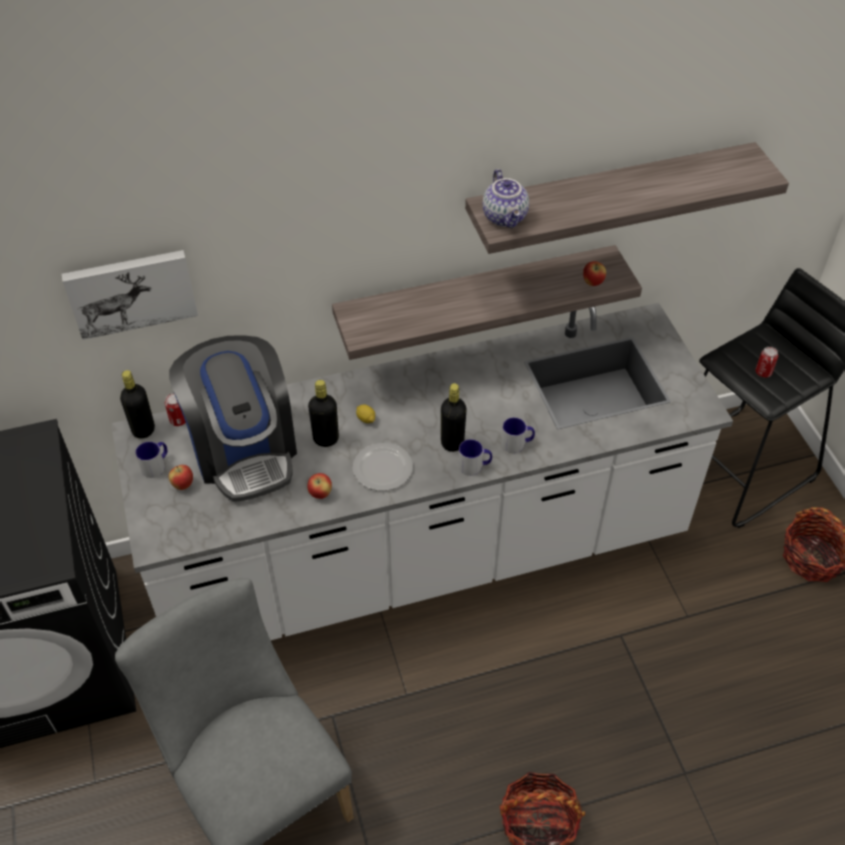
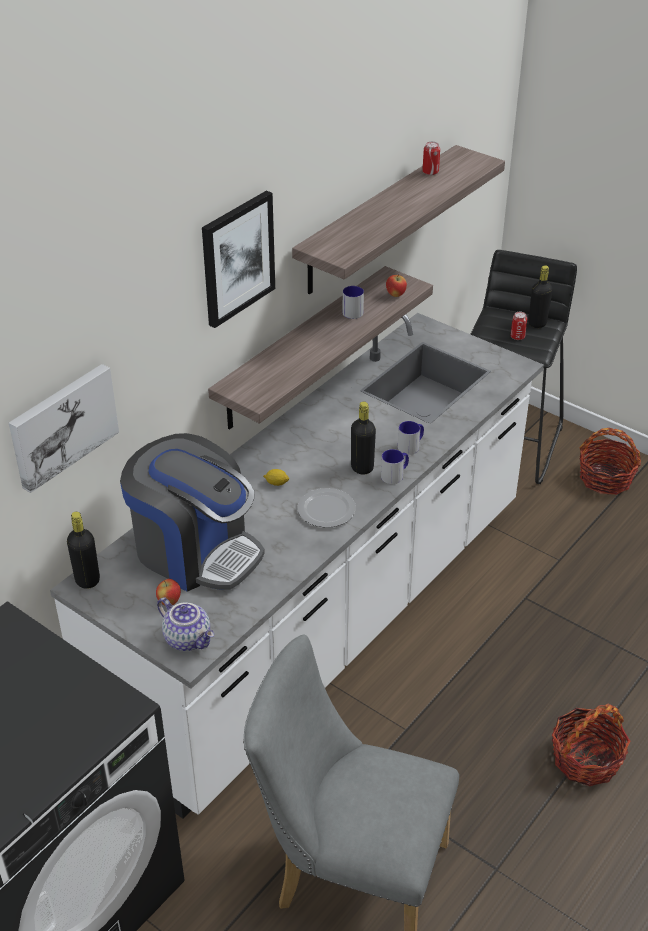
camera: 35 degrees left, 10 degrees down
(156, 465) = (129, 600): mug -> mug (352, 310)
(179, 420) = (113, 558): can -> can (430, 172)
(320, 494) = (295, 550): apple -> none
(326, 439) = (258, 511): black bottle -> black bottle (537, 323)
(380, 192) = (237, 258): none -> picture
(506, 217) = (337, 248): teapot -> teapot (188, 639)

